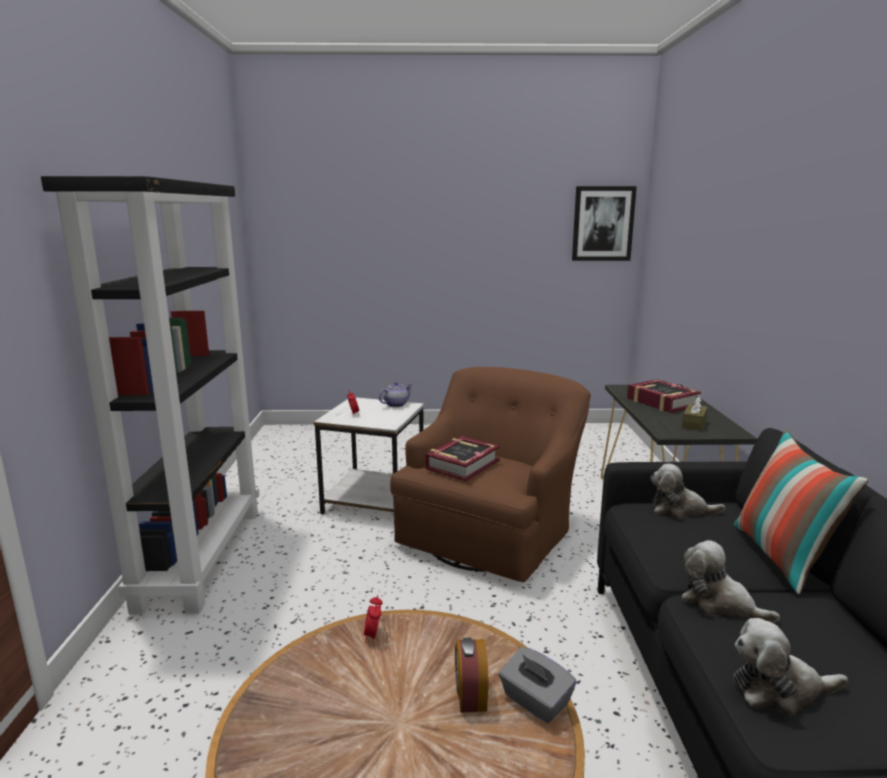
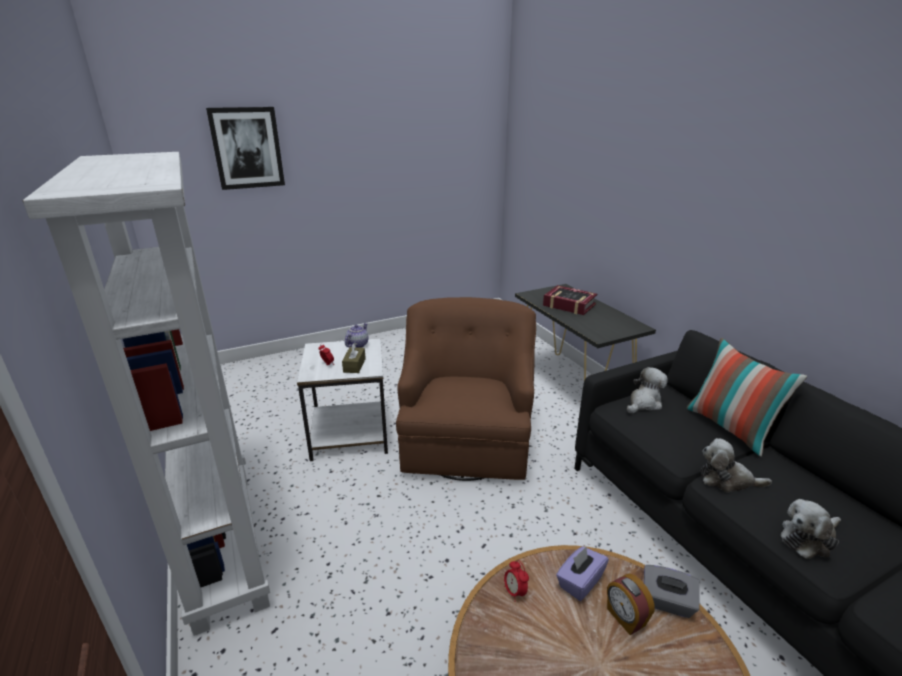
camera: 25 degrees left, 10 degrees up
(201, 555) = (222, 542): black bookcase -> white bookcase
(450, 650) = (579, 582): none -> purple tissue box
(462, 464) = (453, 395): book -> none
(603, 224) = (474, 146): picture -> picture (247, 148)
(680, 510) = (644, 403): plush toy -> plush toy turned 150 degrees clockwise
(693, 424) = (607, 323): brown tissue box -> brown tissue box (354, 365)

